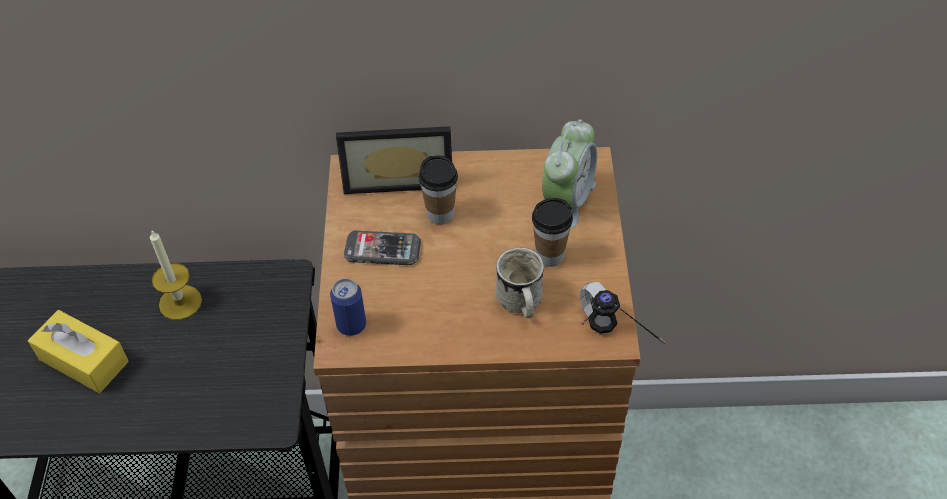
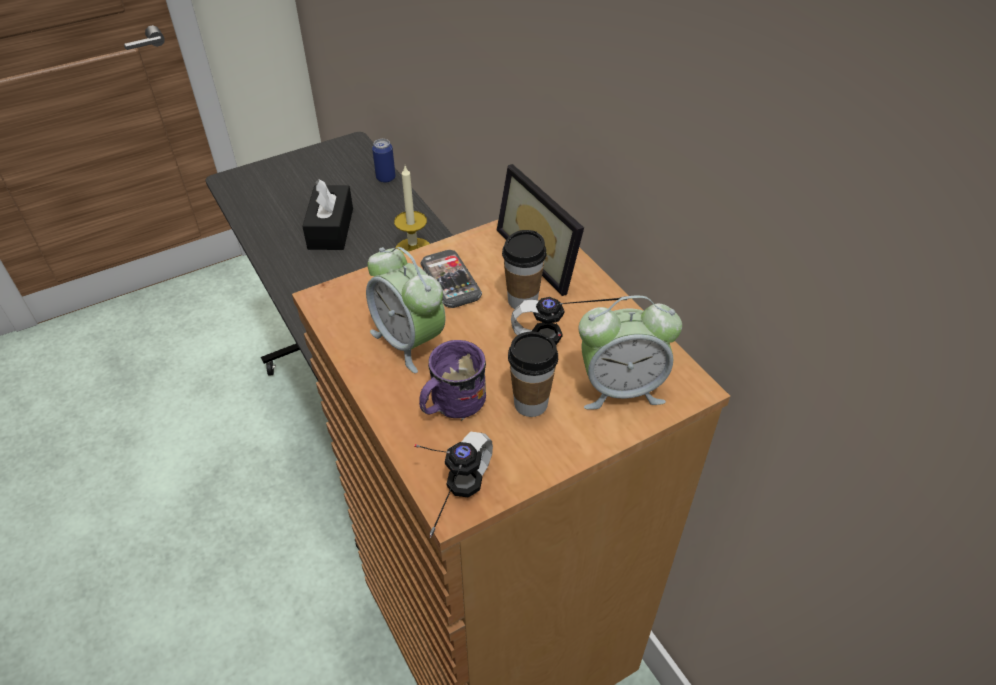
camera: 60 degrees right, 5 degrees down
(84, 360) = (331, 228): yellow tissue box -> black tissue box
(351, 325) = (351, 296): can -> can (386, 178)
(435, 304) = (409, 341): none -> alarm clock
(509, 211) = (566, 349): none -> headphones
(520, 303) = (451, 404): white mug -> purple mug

